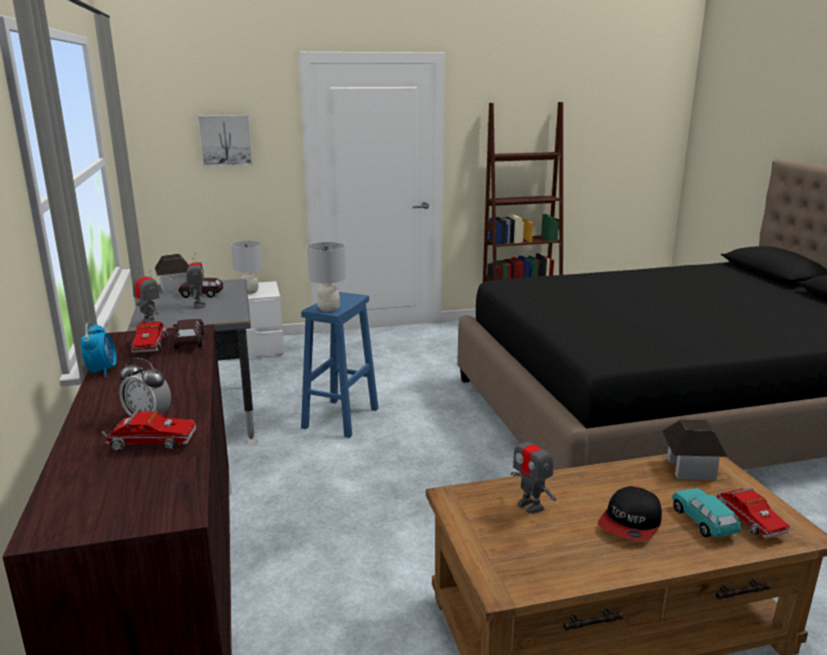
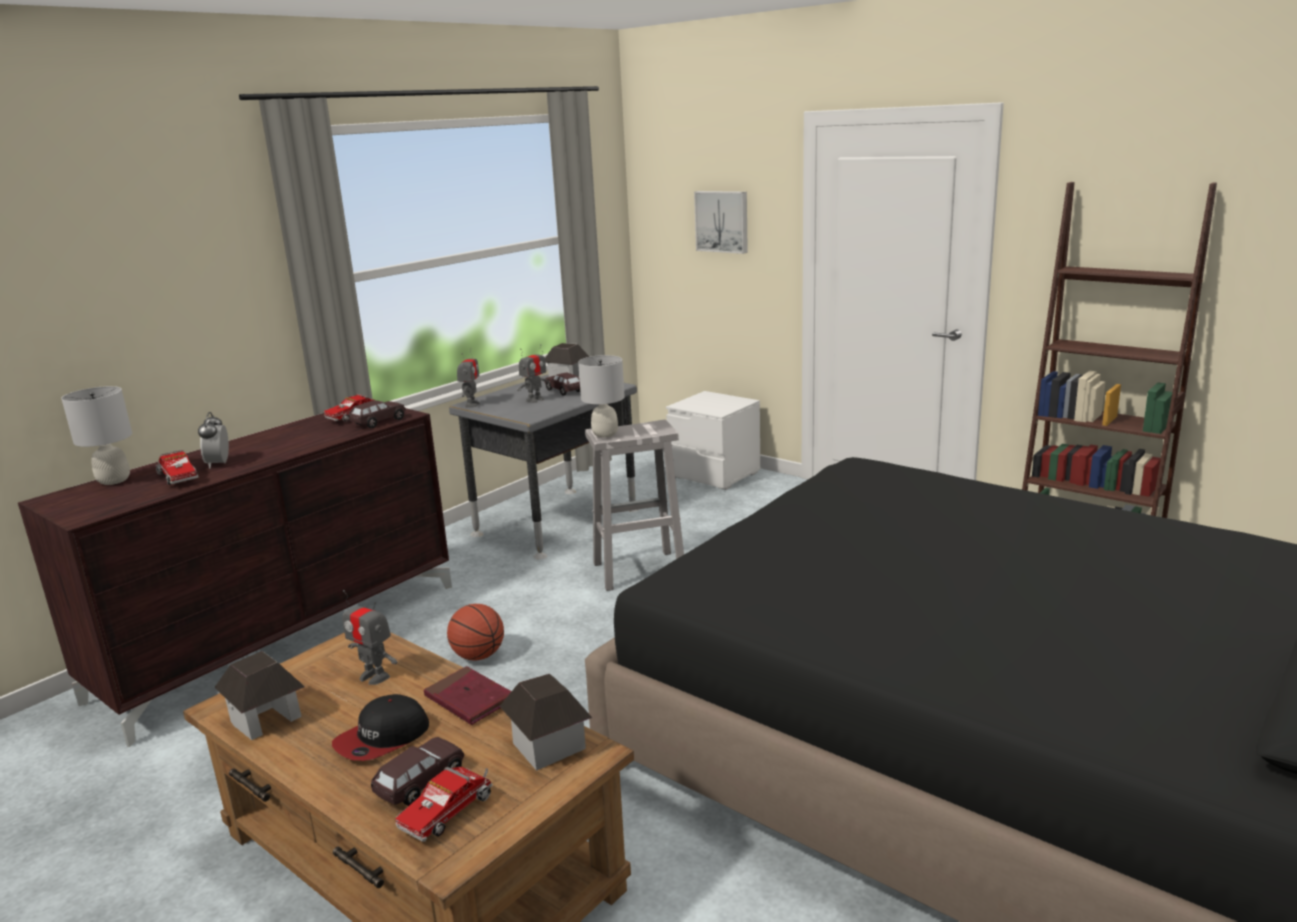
camera: 55 degrees right, 0 degrees up
(102, 371) = (293, 425): alarm clock -> none
(250, 292) = (708, 405): grey table lamp -> grey table lamp (116, 481)
(340, 419) = (637, 571): blue stool -> white stool
(363, 515) = (478, 656): none -> basketball
(530, 505) = (374, 676): toy robot -> toy robot turned 75 degrees counterclockwise
(550, 569) = (266, 719): none -> toy house
(605, 478) = (469, 699): none -> red book
(631, 523) = (382, 738): cap -> cap turned 45 degrees counterclockwise
(703, 522) = (420, 783): turquoise toy car -> brown toy car

